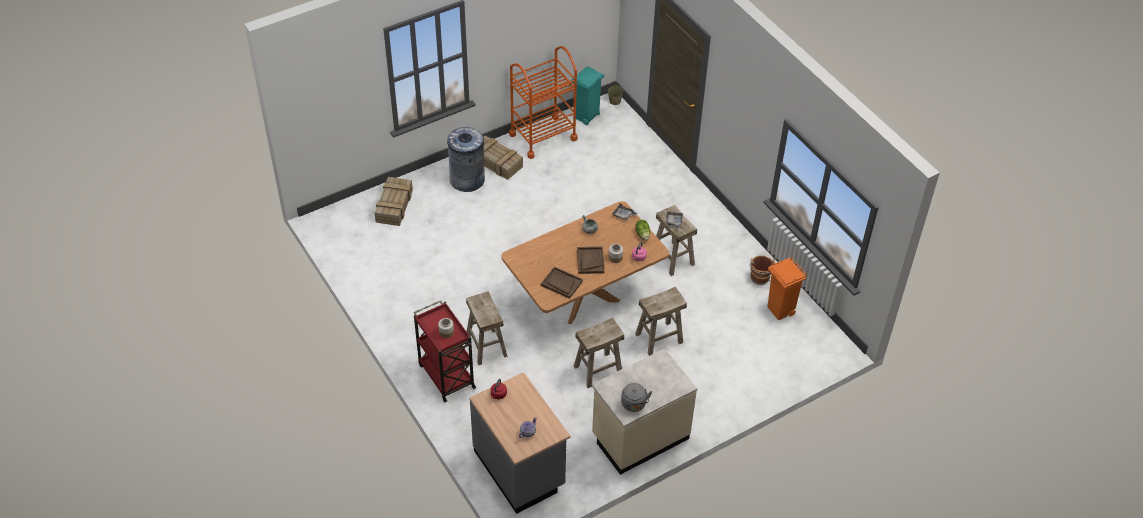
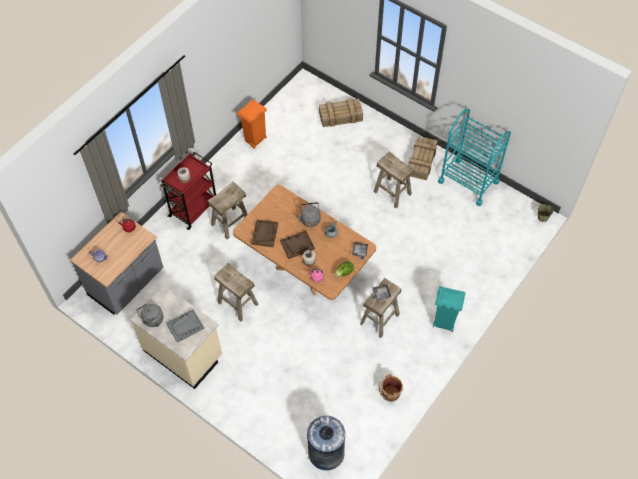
camera: 70 degrees right, 10 degrees up
(467, 180) = (392, 150): grey trash can -> grey trash can (326, 453)
(543, 137) = (468, 181): orange cart -> turquoise cart
(562, 241) = (310, 219): none -> grey kettle
(586, 117) = (509, 203): turquoise trash can -> turquoise trash can (443, 323)
(655, 377) = (185, 326): none -> grey tray
(659, 338) = (287, 336): beige stool -> beige stool (392, 193)
(780, 311) = (359, 421): orange trash can -> orange trash can (255, 140)

